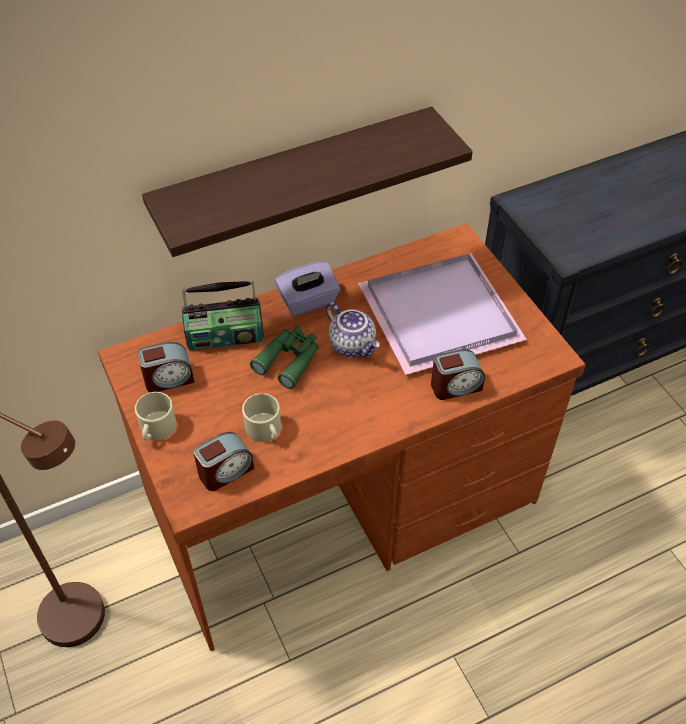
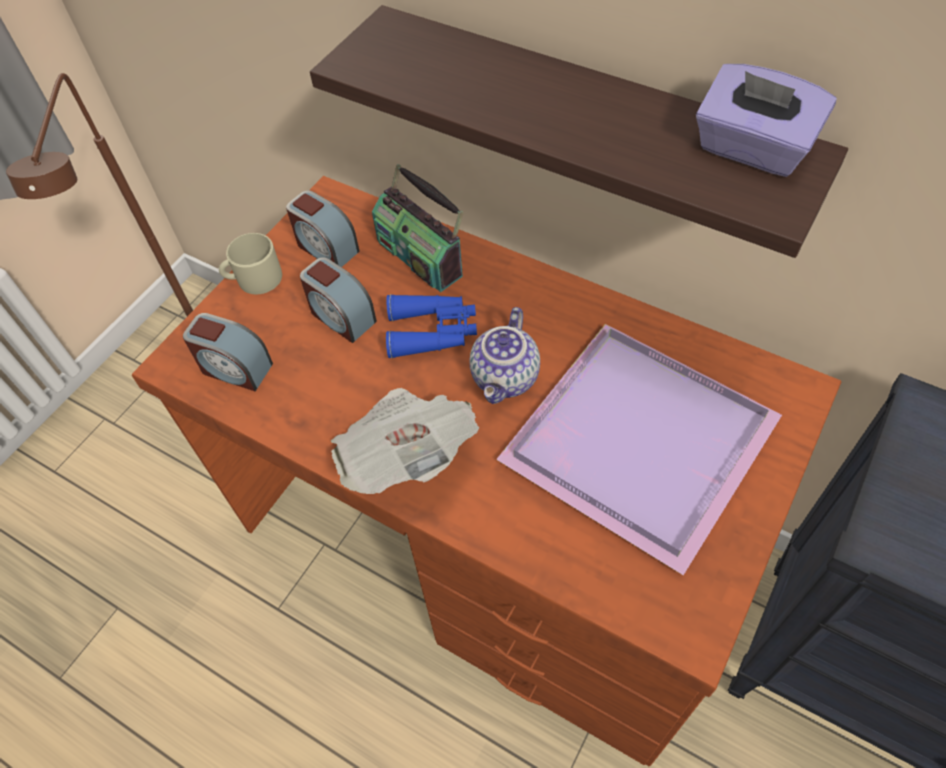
camera: 60 degrees right, 5 degrees up
(265, 430) = (314, 370): beige mug -> none
(289, 360) = (433, 331): green binoculars -> blue binoculars
(308, 301) = (536, 296): purple tissue box -> purple tissue box (752, 149)
(365, 415) = (406, 454): none -> newspaper
(455, 386) = (529, 530): alarm clock -> alarm clock (341, 317)

